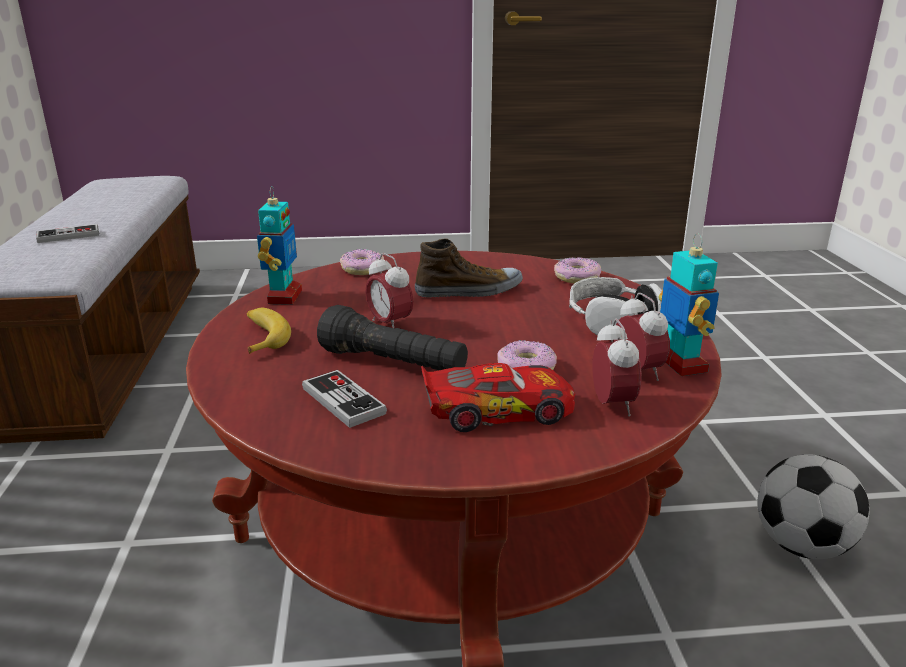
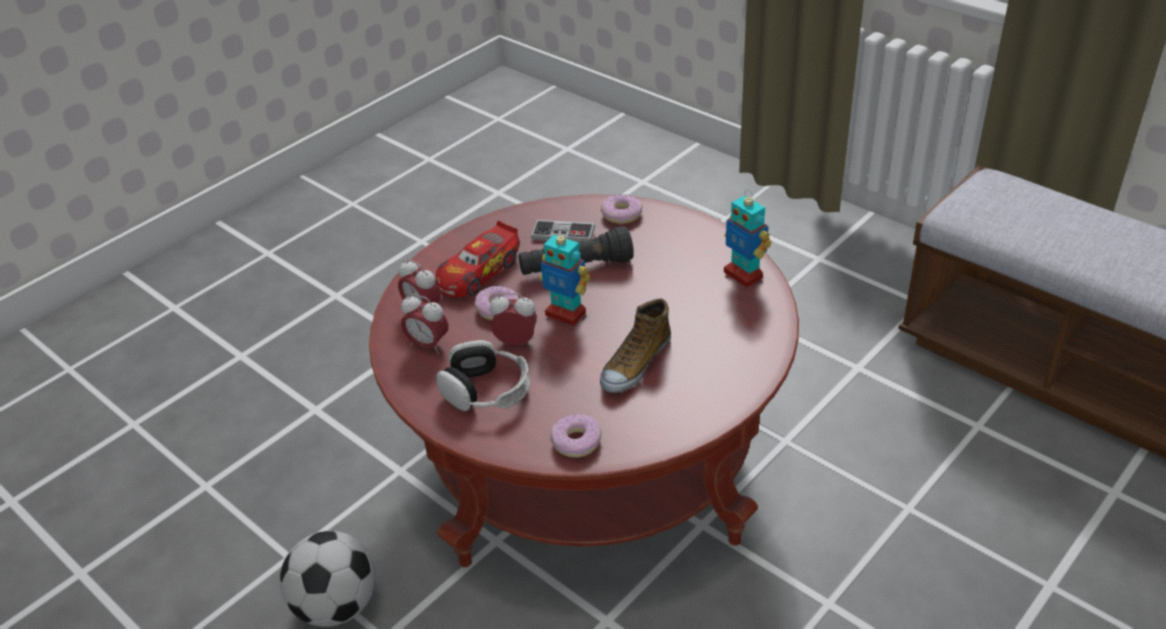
camera: 140 degrees right, 15 degrees up
(68, 235) = (1083, 238): game controller -> none
(262, 337) = (682, 240): banana -> none
(362, 269) = (758, 338): donut -> donut (621, 215)
(390, 324) = (631, 294): alarm clock -> alarm clock (516, 342)
(680, 364) = (406, 370): toy robot -> toy robot (566, 313)

